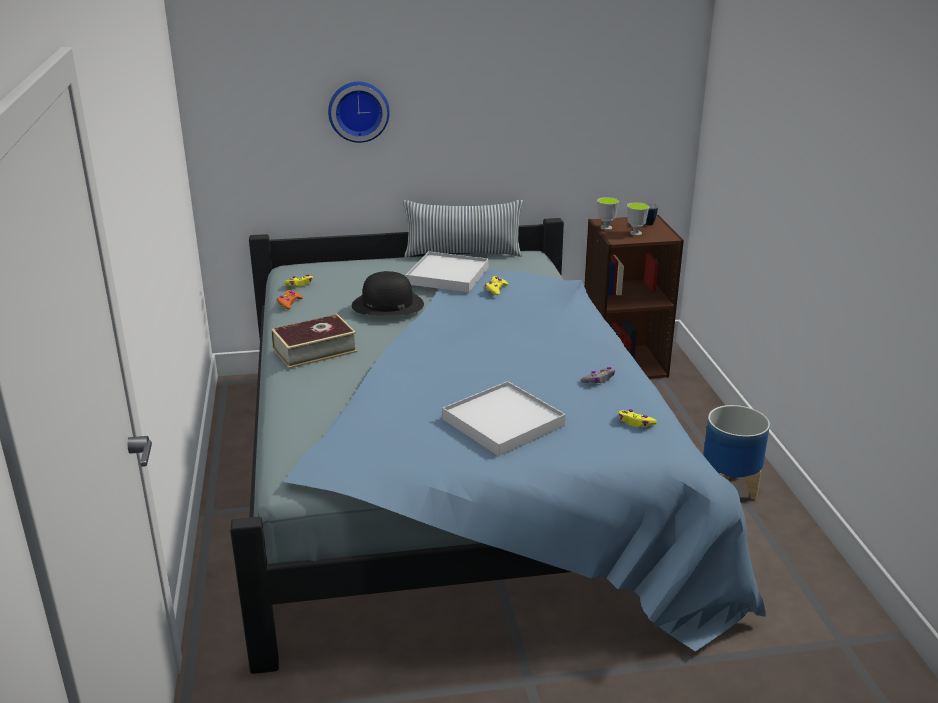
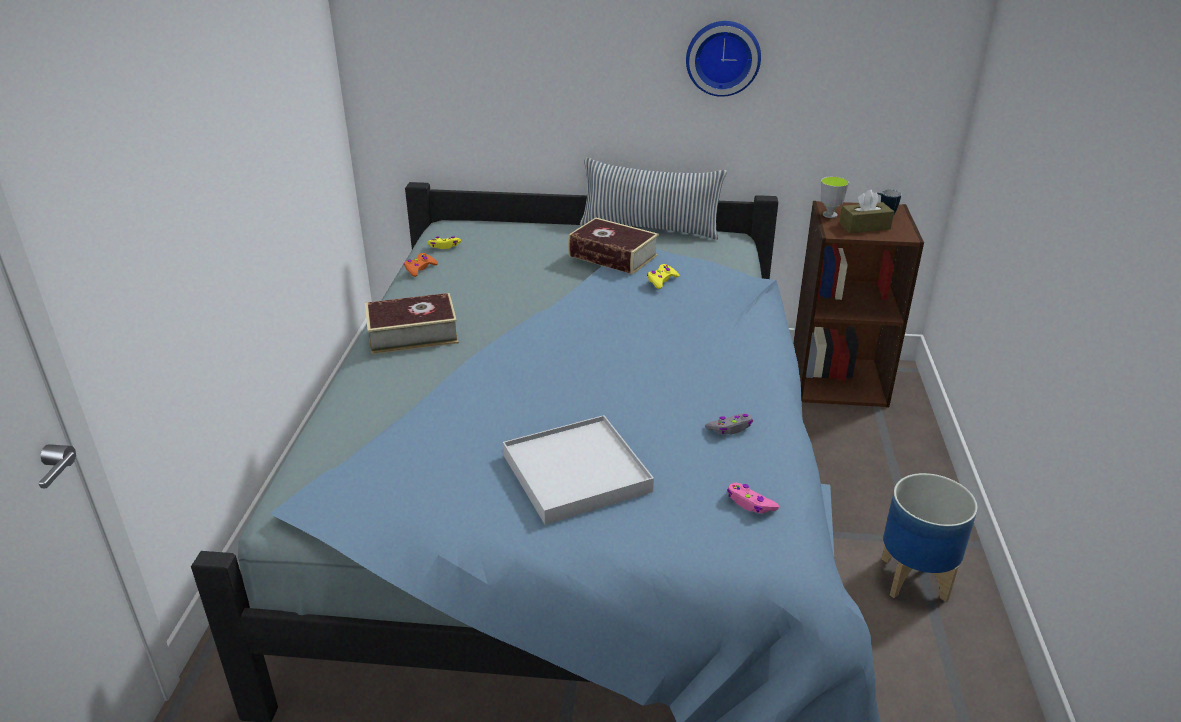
camera: 15 degrees right, 5 degrees up
(358, 111) = (535, 45): wall clock -> wall clock (723, 57)
(387, 304) = (523, 285): black hat -> none
(447, 275) = (613, 256): white tray -> book
(636, 233) = (864, 226): cup -> brown tissue box
(636, 423) = (750, 503): yellow game controller -> pink game controller

